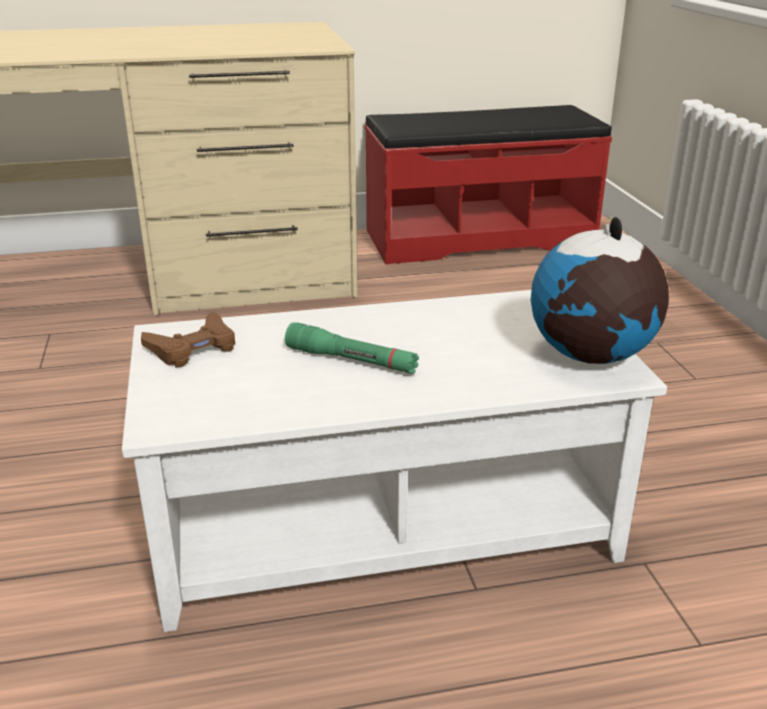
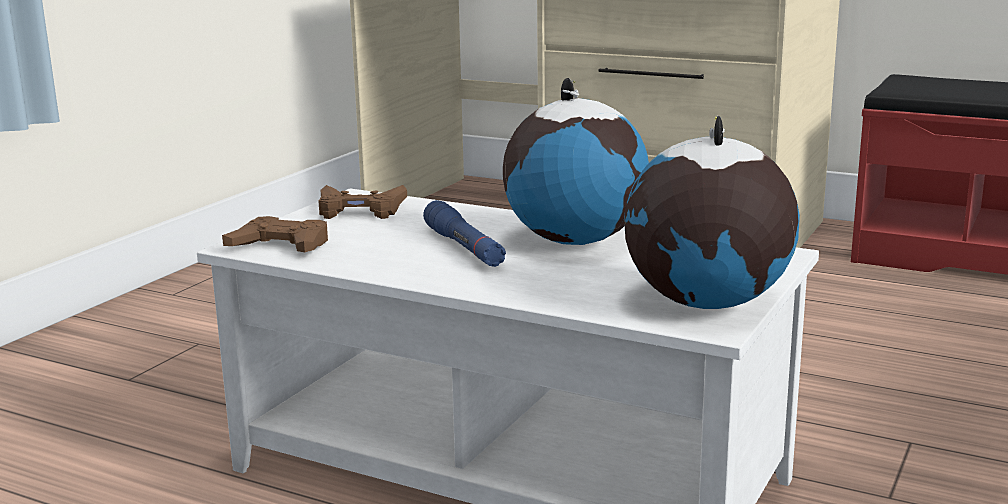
camera: 40 degrees right, 10 degrees down
(195, 412) = (280, 246): none -> brown game controller
(351, 360) = (464, 247): green flashlight -> blue flashlight
(416, 326) = (574, 240): none -> globe

